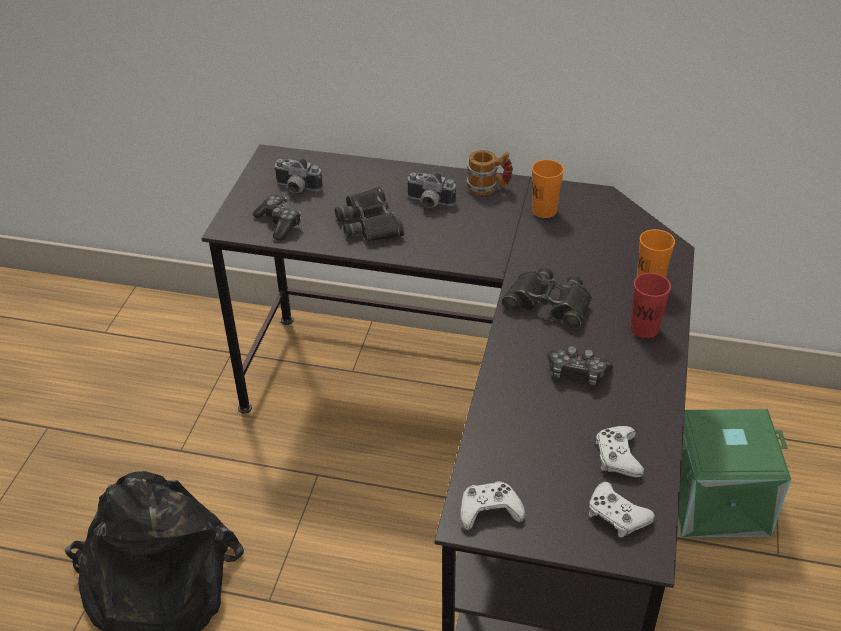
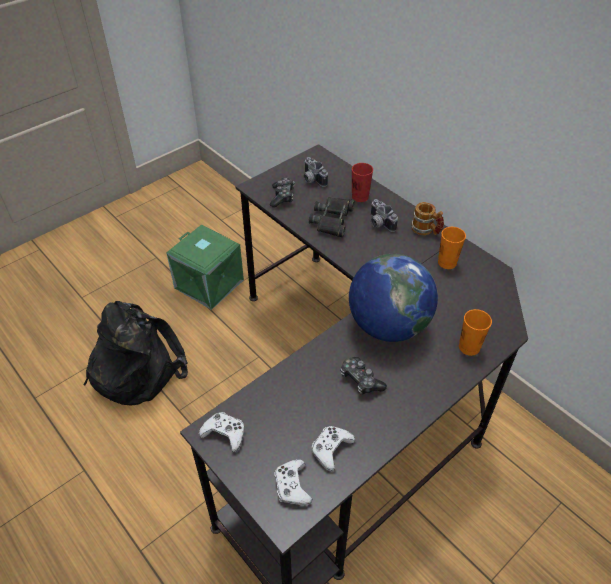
camera: 35 degrees right, 5 degrees up
(548, 304) = (388, 325): black binoculars -> globe
(644, 328) = (434, 376): red cup -> red cup (360, 197)
(716, 502) = (478, 519): green storage box -> green storage box (208, 284)

